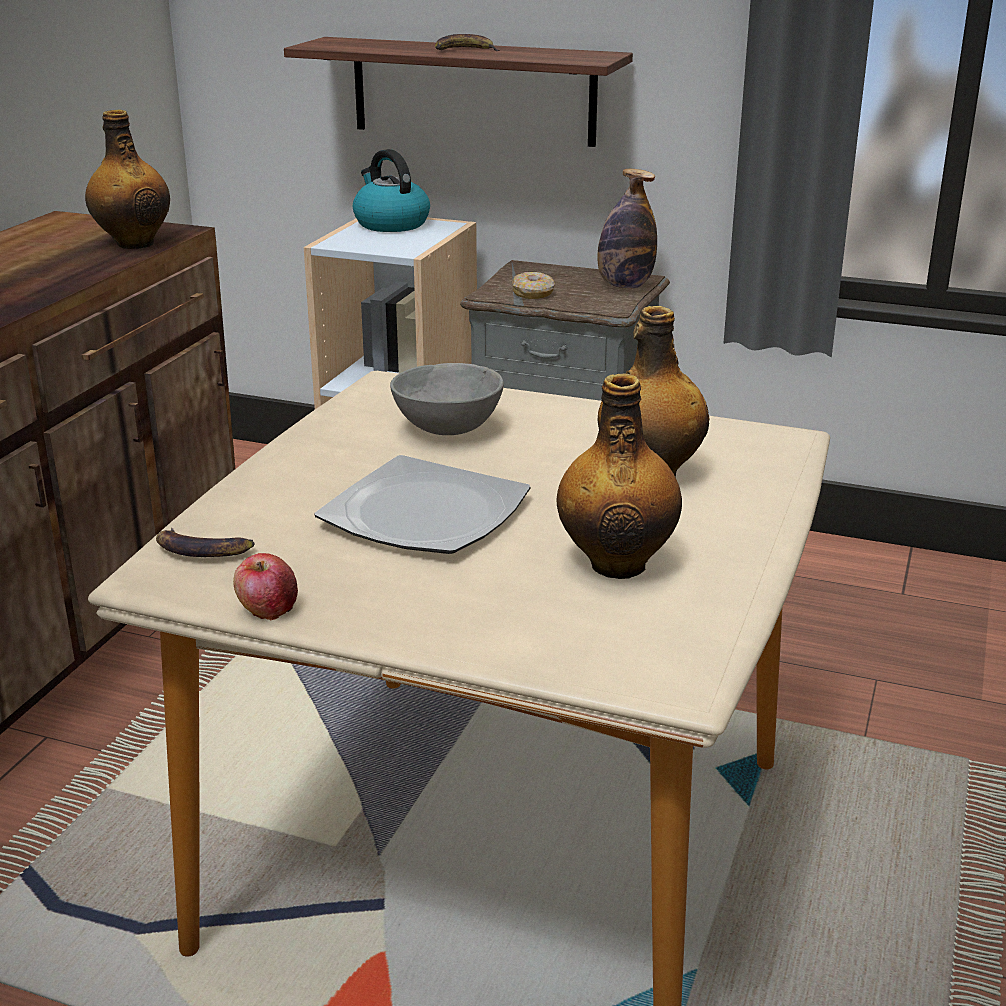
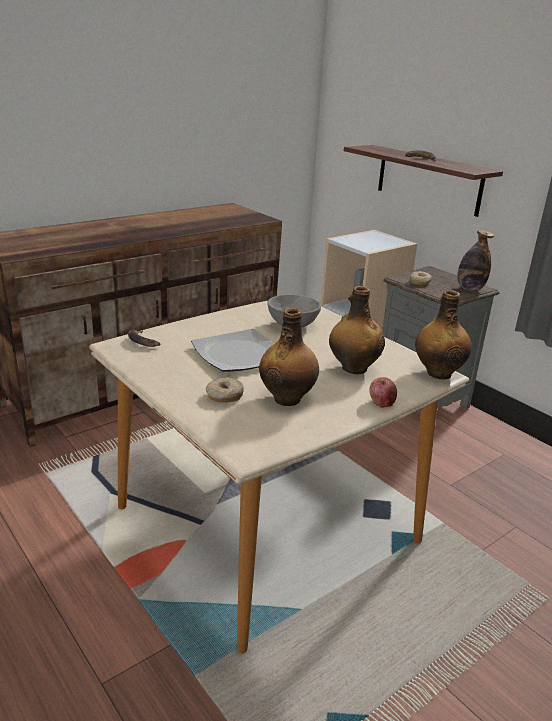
camera: 30 degrees right, 0 degrees up
(134, 243) = (242, 220): bottle -> bottle (438, 373)
(267, 609) = (136, 369): apple -> apple (381, 402)
(390, 224) = (376, 236): kettle -> none
(506, 599) = (224, 396): none -> donut

